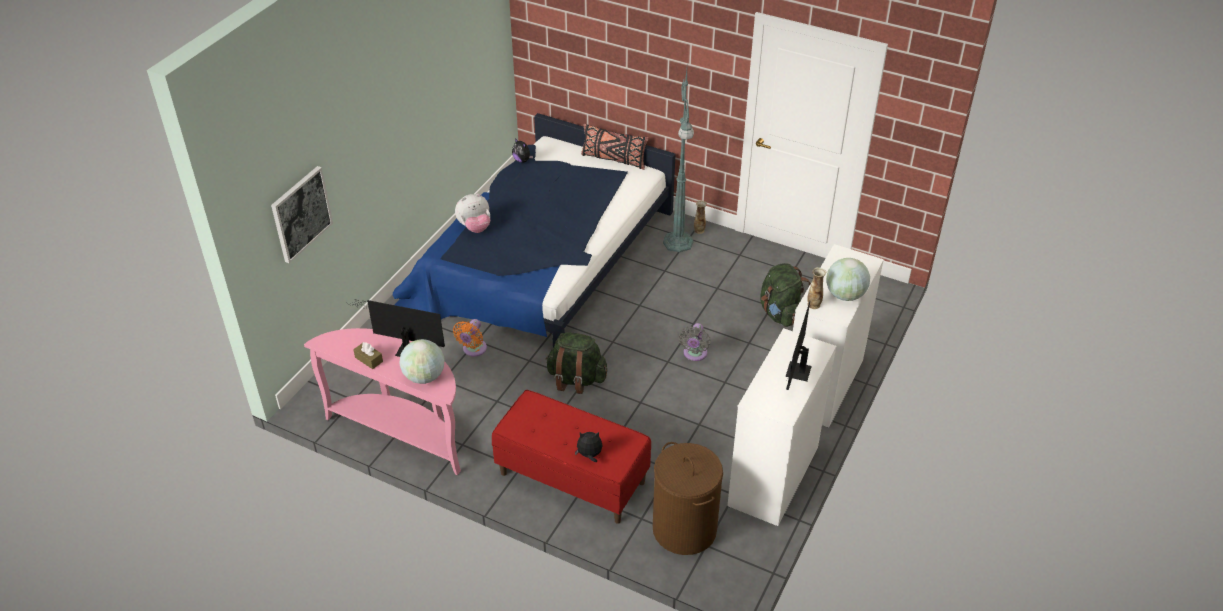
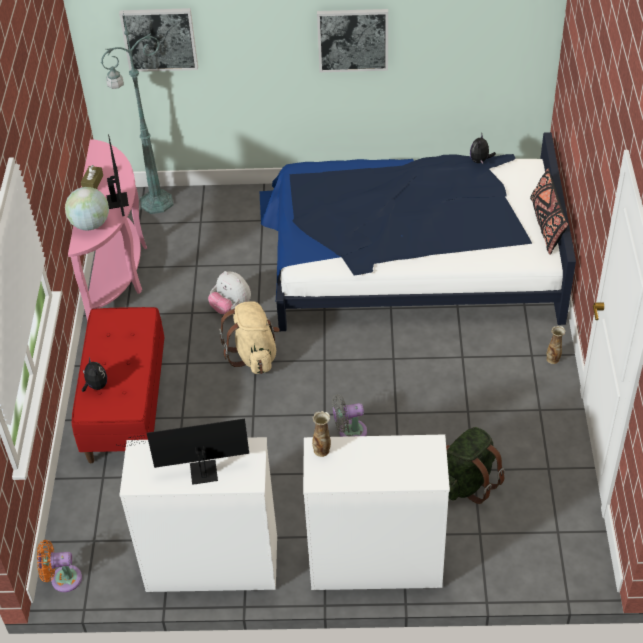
camera: 65 degrees right, 5 degrees up
(414, 121) = (353, 39): none -> picture
(473, 350) = (247, 267): orange fan -> orange fan (62, 579)
(475, 227) = (350, 176): plush toy -> plush toy (231, 307)
(576, 379) = (254, 355): green backpack -> beige backpack
(678, 243) = (516, 350): green floor lamp -> green floor lamp (154, 203)
(684, 529) = (105, 515): brown laundry basket -> none
(845, 295) = (357, 473): globe -> none

